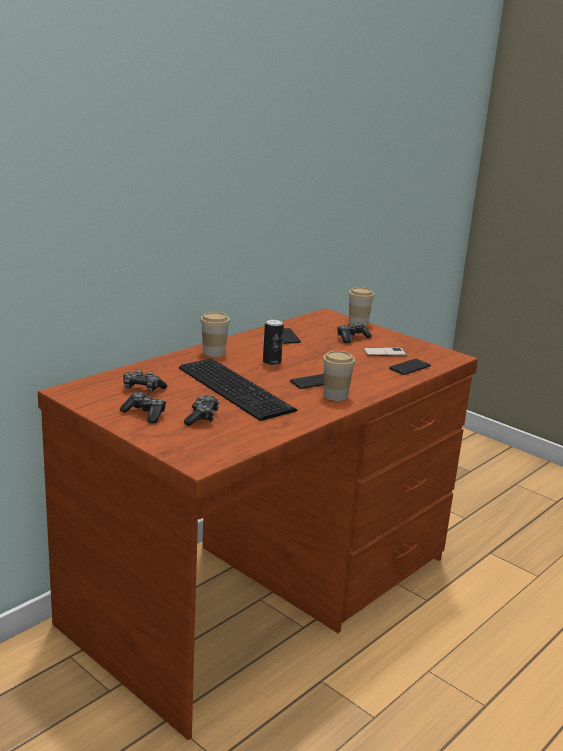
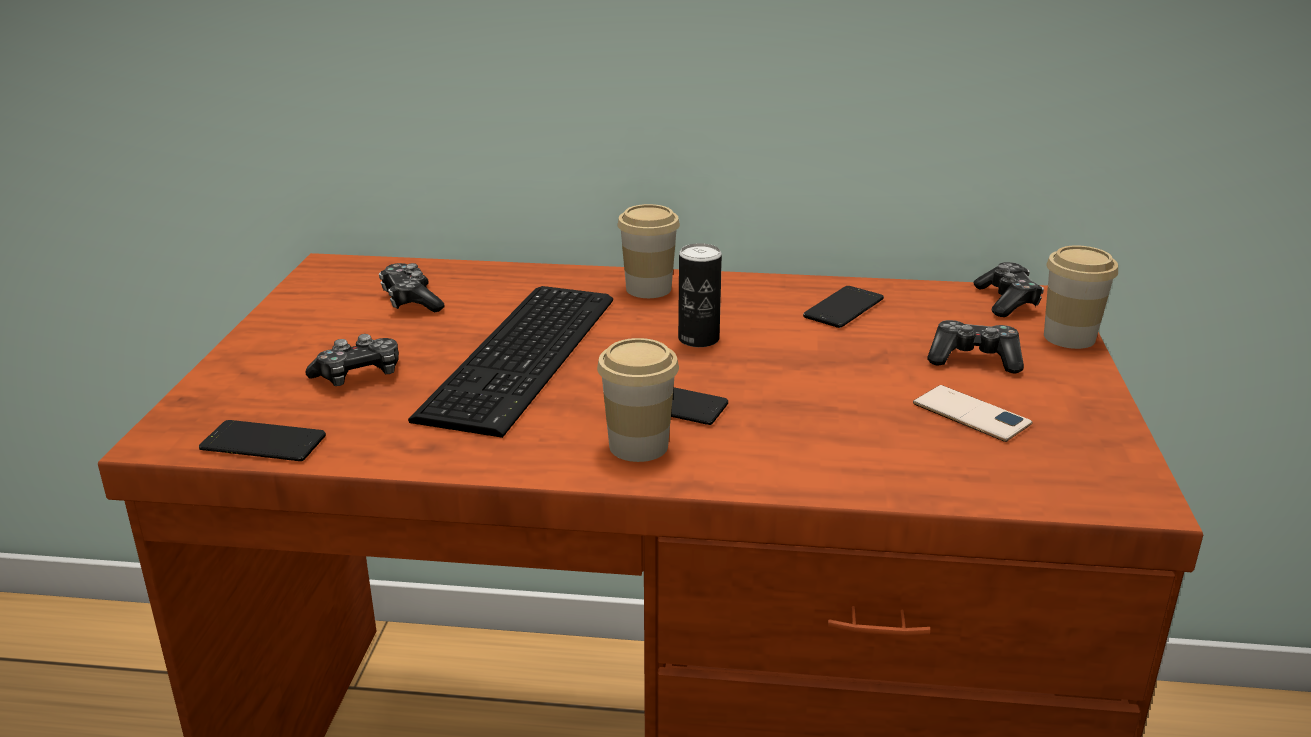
camera: 55 degrees right, 5 degrees up
(145, 414) = (316, 335): game controller -> game controller (1007, 301)
(409, 367) = (945, 468): phone -> phone (263, 443)

